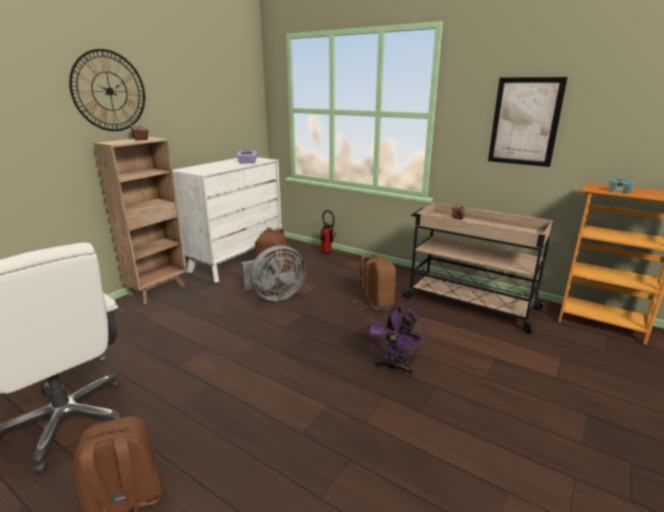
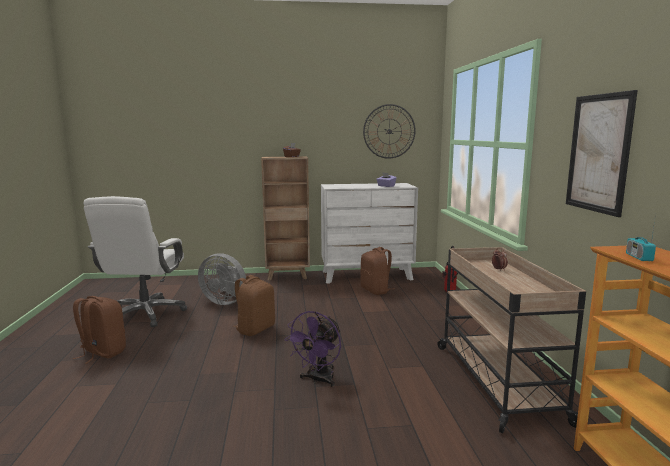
camera: 50 degrees right, 10 degrees down
(109, 91) = (282, 122): wall clock -> wall clock (389, 131)
(274, 296) = (342, 305): grey fan -> grey fan (225, 301)
(375, 304) = (403, 340): brown backpack -> brown backpack (255, 329)
(394, 368) = (318, 380): purple fan -> purple fan turned 45 degrees counterclockwise

